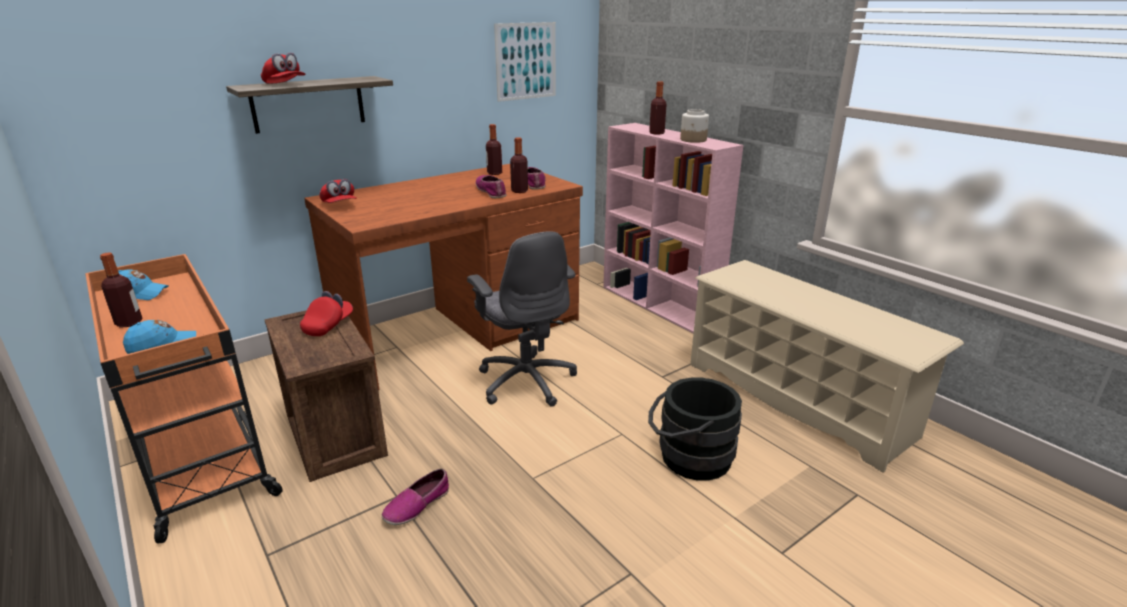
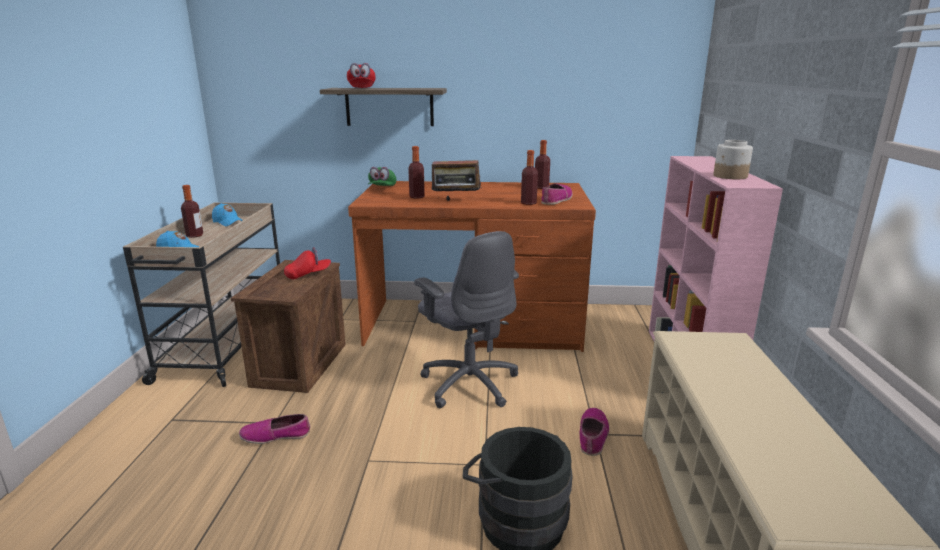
camera: 40 degrees right, 5 degrees down
(199, 454) = (227, 343): orange cart -> beige cart
(339, 205) = (382, 189): red cap -> green cap
(453, 203) = (456, 202): none -> radio
(491, 191) = (505, 199): shoe -> shoe (593, 436)
(526, 61) = (606, 84): picture -> none
(526, 380) = (469, 383): grey office chair -> grey office chair turned 45 degrees counterclockwise
(656, 133) = (705, 166): bottle -> bottle (417, 197)

